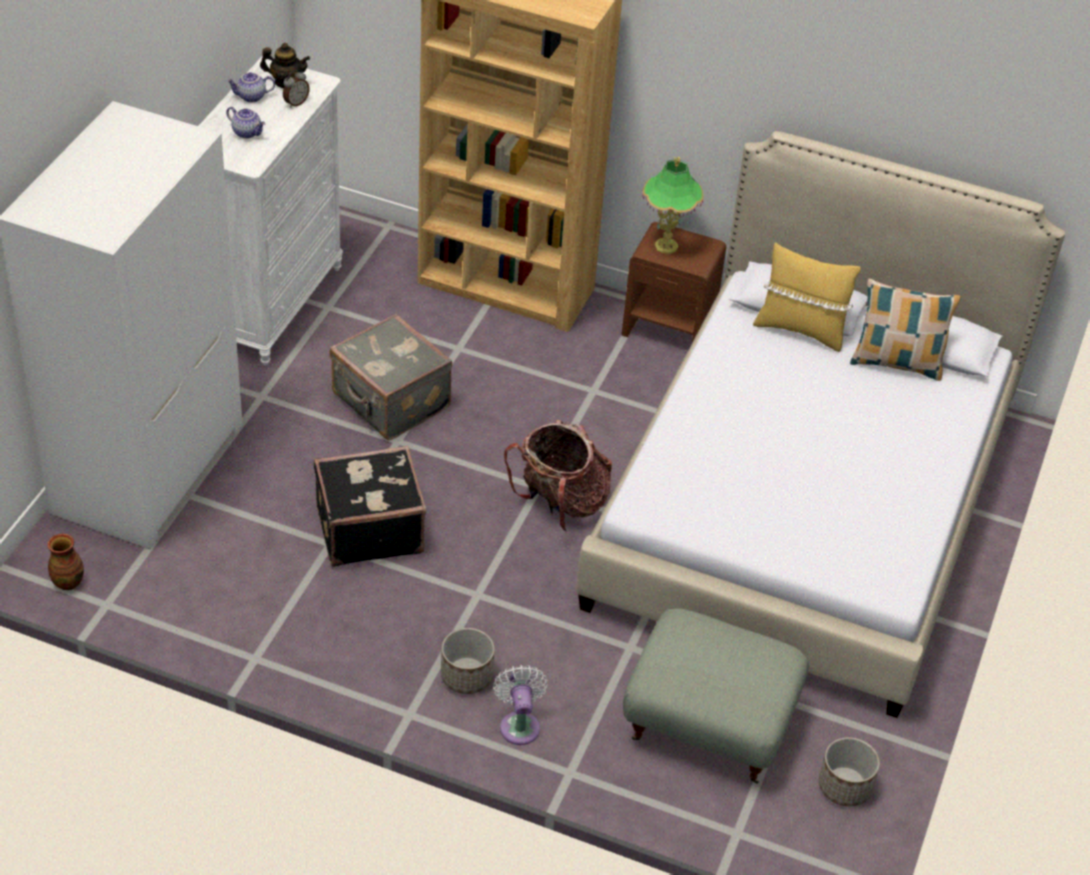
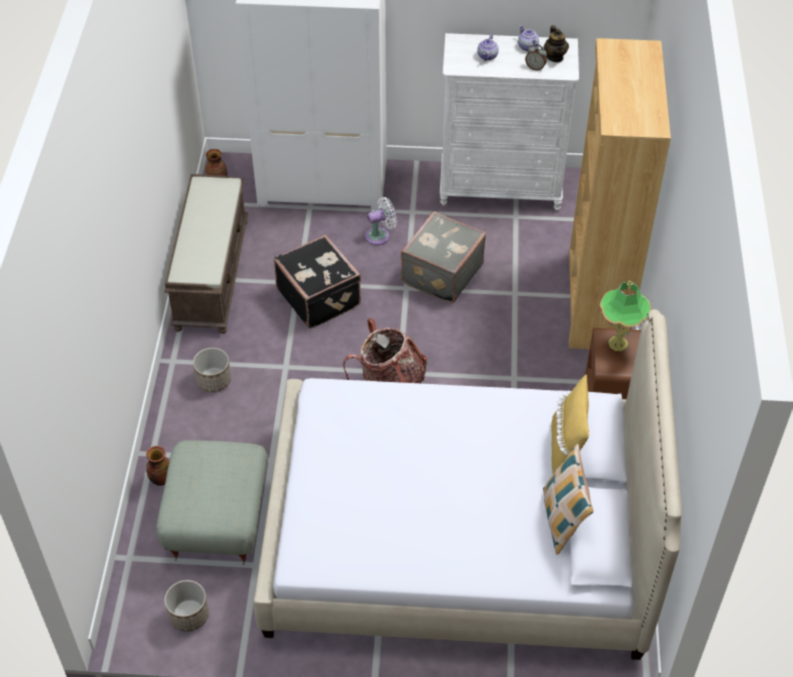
camera: 75 degrees right, 5 degrees up
(260, 634) = (211, 274): none -> brown bench
(519, 724) = (183, 417): white fan -> white fan (380, 235)
(617, 772) = (160, 479): none -> vase

